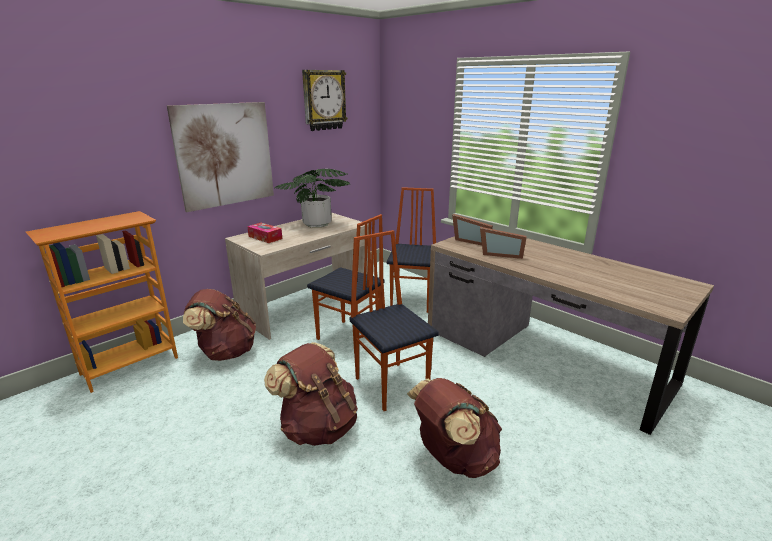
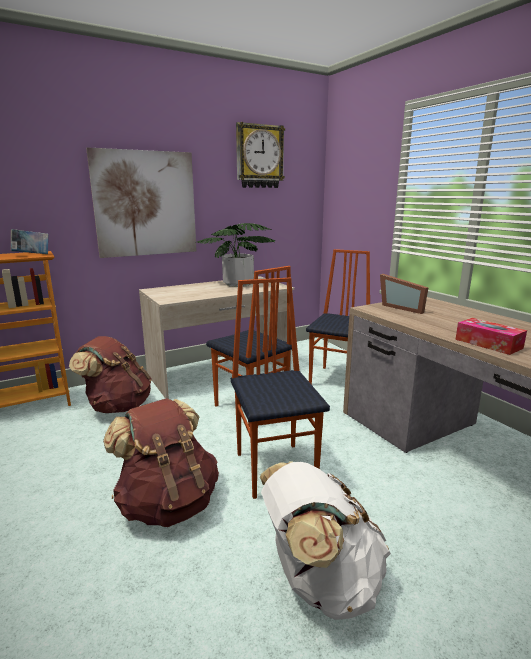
camera: 15 degrees right, 5 degrees down
(130, 220) = (32, 255): none -> book
(265, 237) = (177, 291): tissue box -> tissue box (488, 344)
(454, 458) = (320, 581): brown backpack -> white backpack
(500, 254) = (434, 322): picture frame -> none

